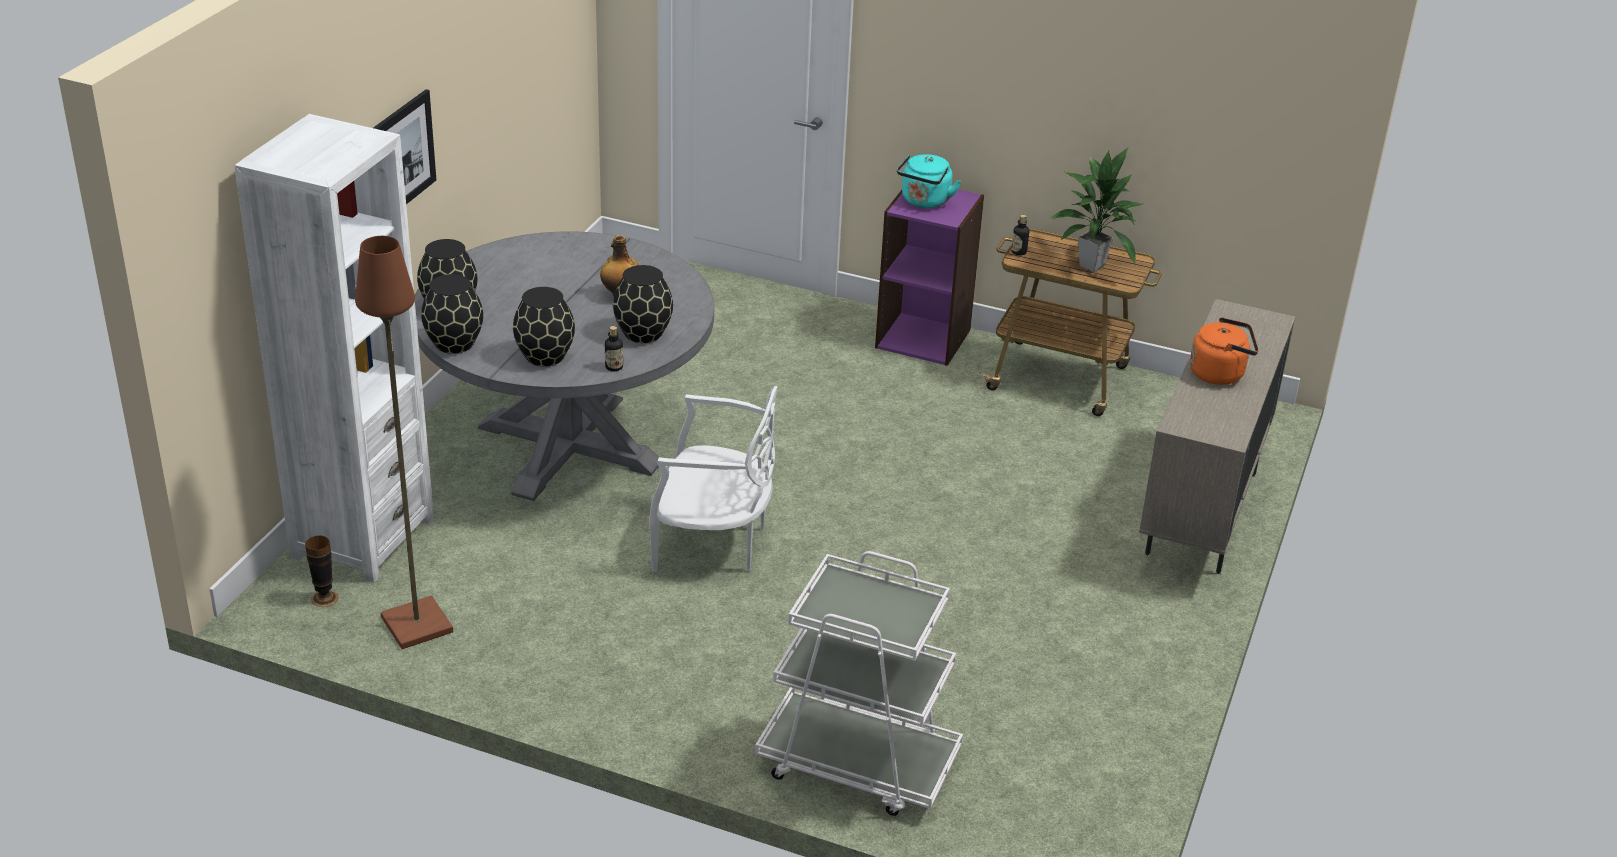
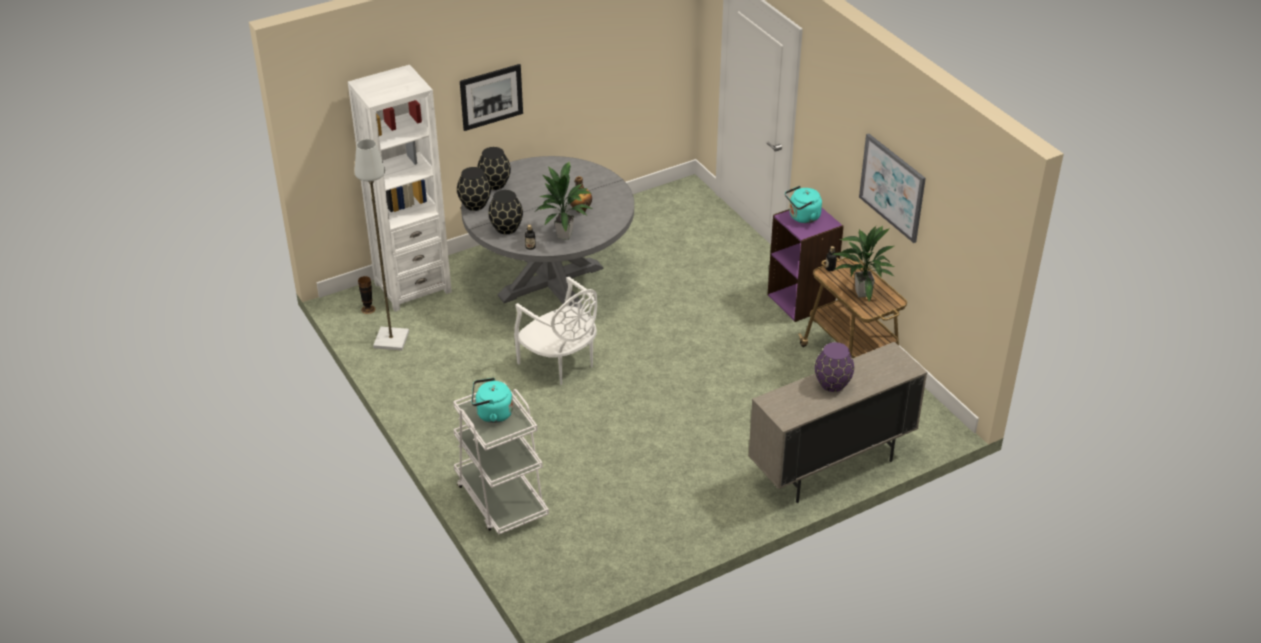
camera: 40 degrees right, 5 degrees up
(418, 625) = (392, 340): brown floor lamp -> grey floor lamp
(644, 333) = (565, 235): black vase -> potted plant
(858, 607) = (492, 414): none -> turquoise kettle
(1093, 94) = (892, 187): none -> picture
(1220, 373) = (832, 384): orange kettle -> purple vase

